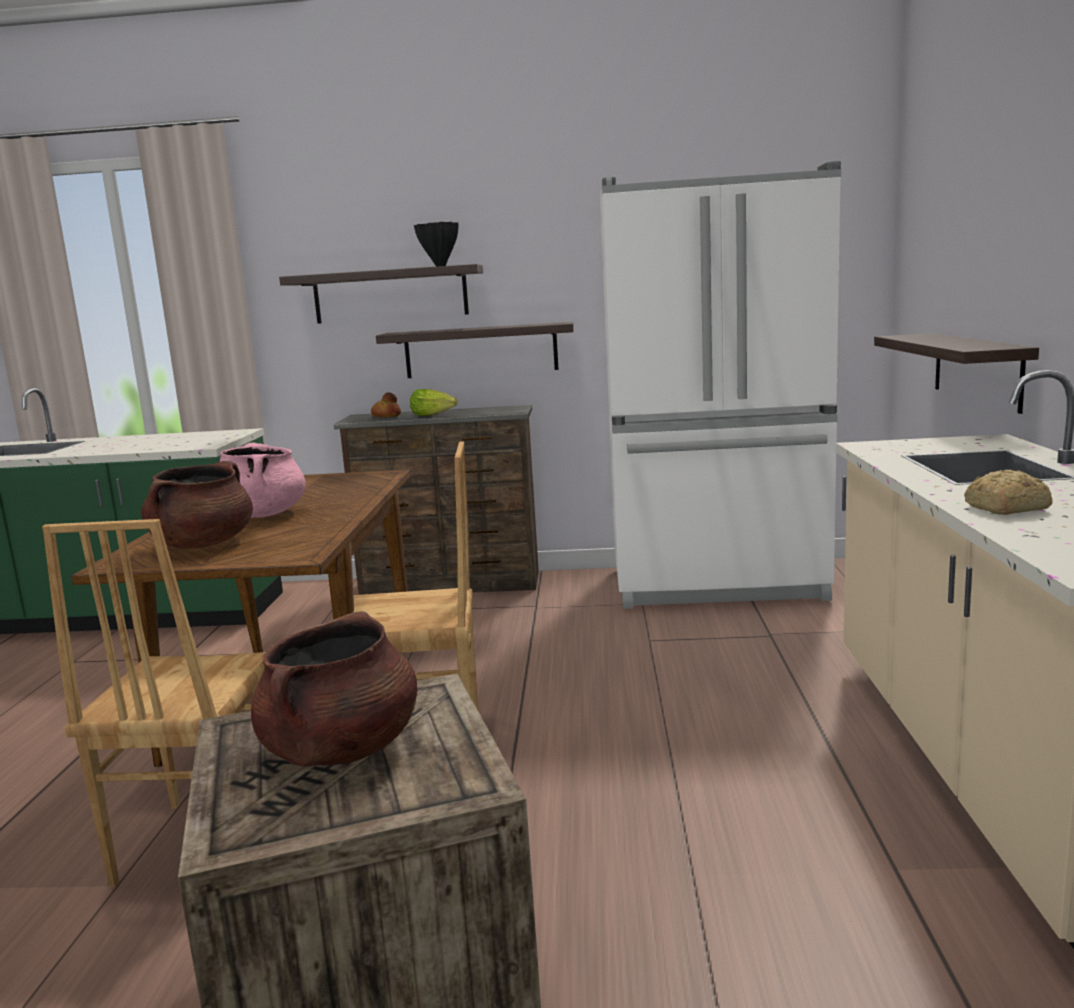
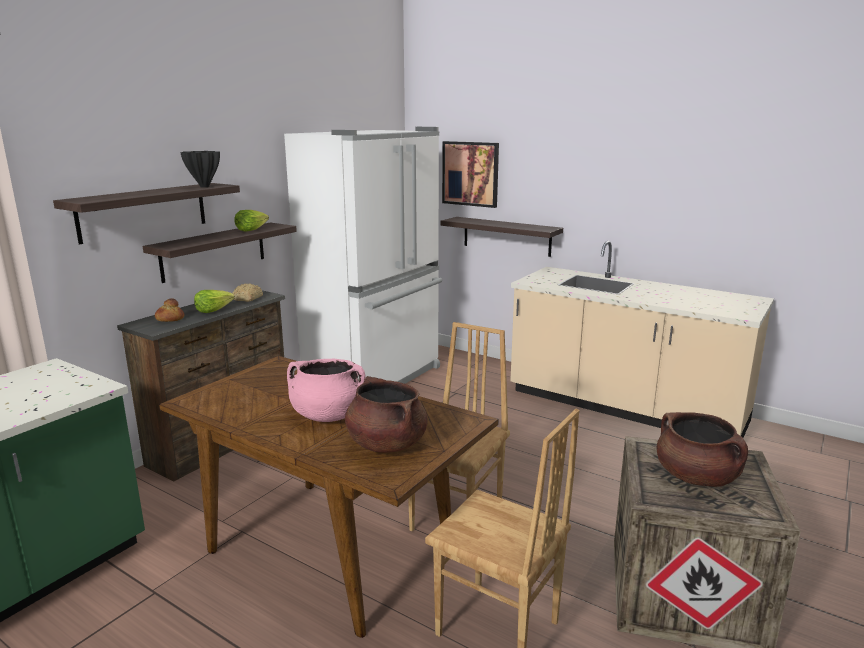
camera: 60 degrees left, 5 degrees up
(515, 325) = (251, 230): none -> lettuce
(947, 247) = (470, 173): none -> picture
(1004, 508) = (663, 300): bread -> bread (247, 299)

